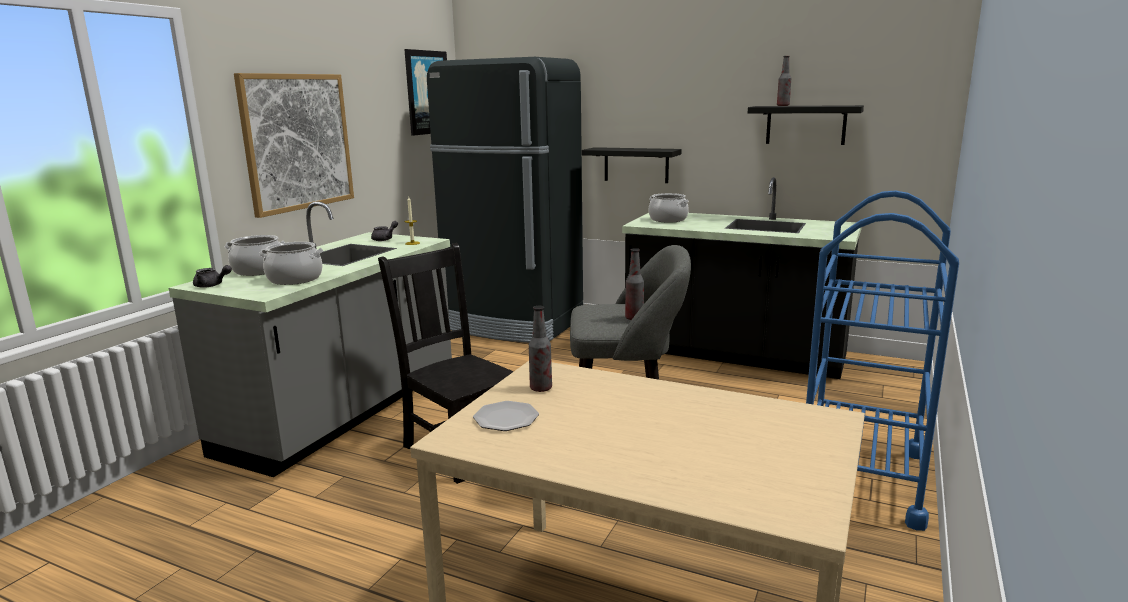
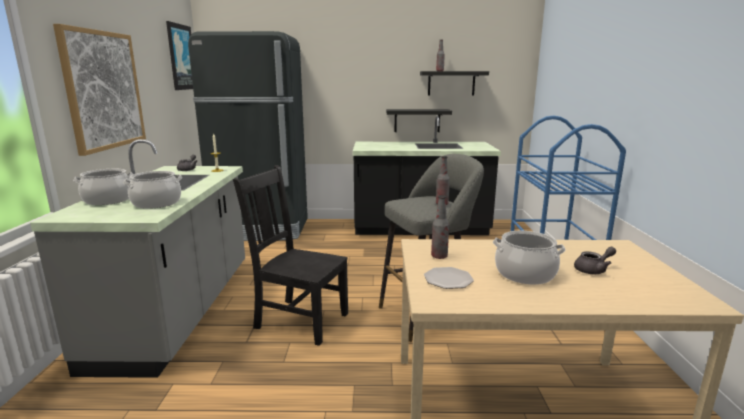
camera: 25 degrees left, 0 degrees up
(212, 285) = (78, 216): grey teapot -> grey teapot (593, 270)
(636, 165) = (342, 111): black shelf -> black shelf (417, 120)
(668, 219) = (375, 145): cooking pot -> cooking pot (525, 273)

